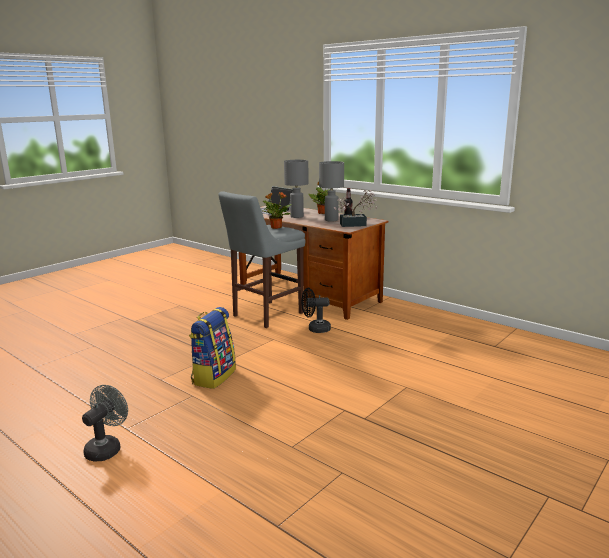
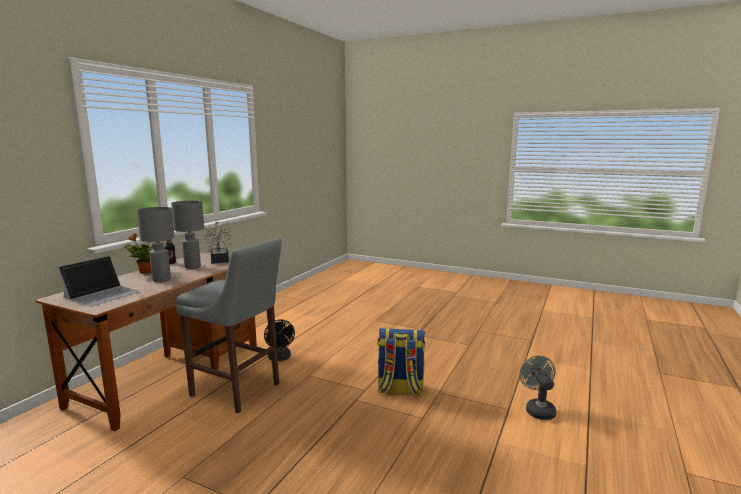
camera: 105 degrees left, 5 degrees down
(106, 448) = (538, 409): grey fan -> grey fan turned 75 degrees clockwise
(275, 227) = (211, 286): potted plant -> none

